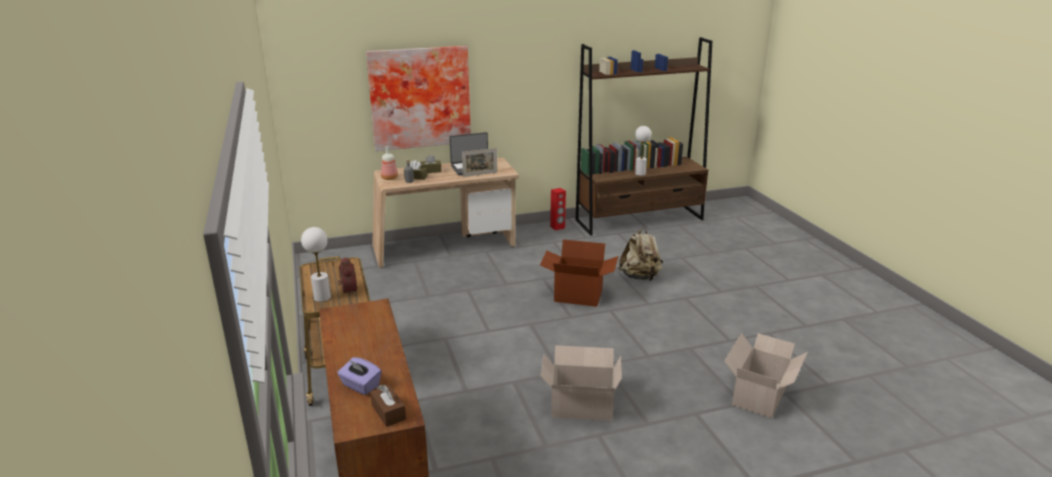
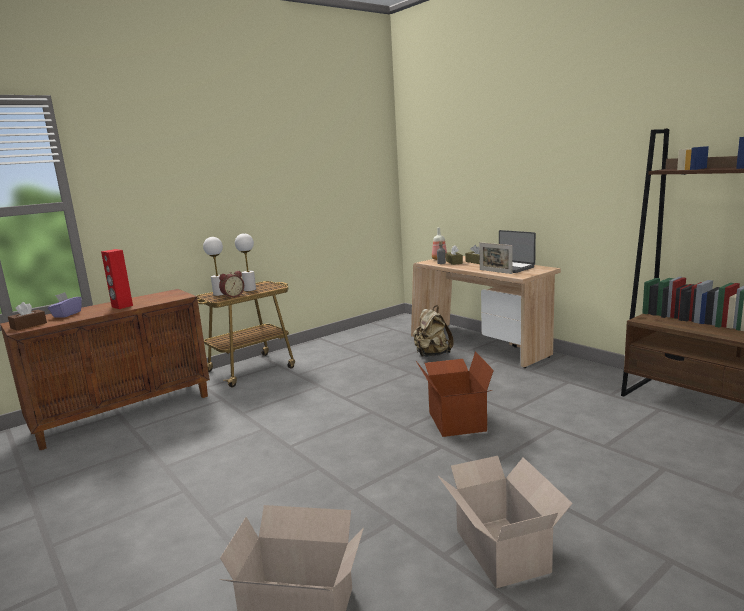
camera: 70 degrees right, 10 degrees down
(419, 97) = (491, 189): picture -> none
(557, 227) = (609, 375): red speaker -> red speaker (122, 306)
(580, 405) = (233, 469): cardboard box -> cardboard box (501, 548)
(640, 174) = (715, 332): white table lamp -> white table lamp (250, 290)
(640, 277) = (553, 448): beige backpack -> beige backpack (432, 355)

